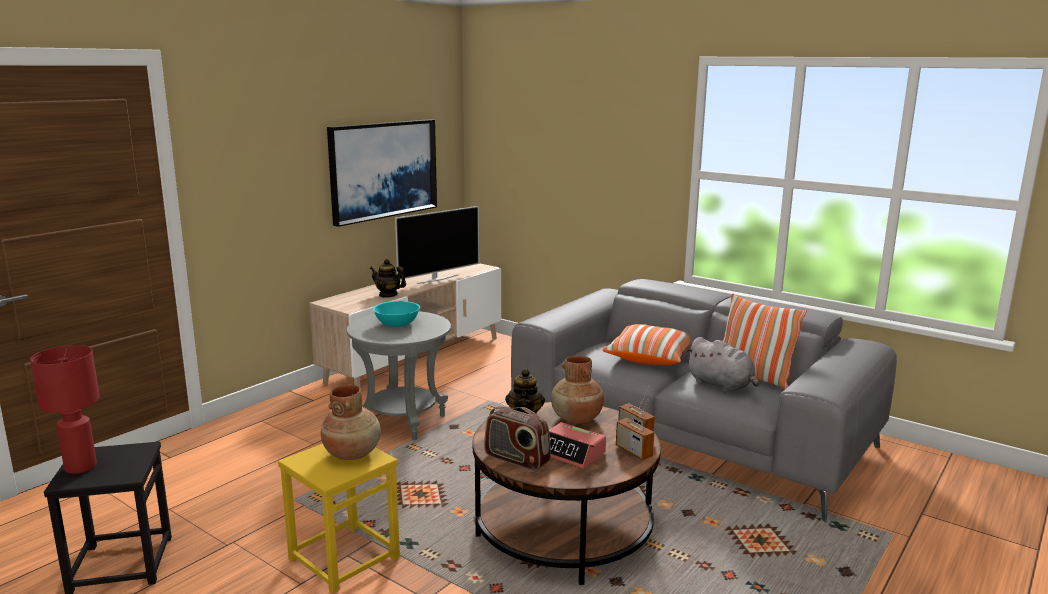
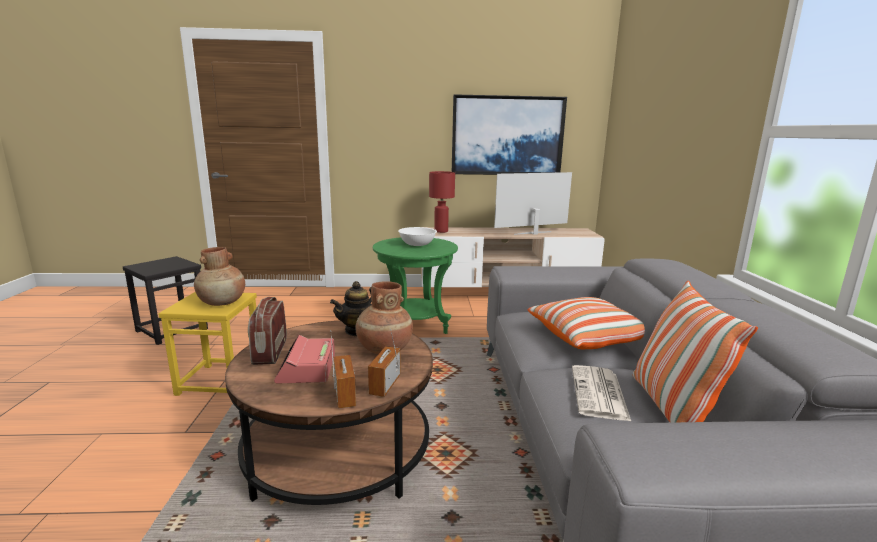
camera: 50 degrees right, 0 degrees up
(80, 467) = (154, 263): red table lamp -> red table lamp (440, 231)
(388, 295) = (474, 233): teapot -> none
(397, 324) = (417, 244): turquoise bowl -> white bowl
(403, 422) = (415, 326): grey side table -> green side table
(437, 279) = (533, 233): television -> television turned 150 degrees clockwise
(633, 451) = (345, 395): radio -> radio turned 150 degrees clockwise
(722, 385) = (599, 394): grey plush toy -> newspaper

